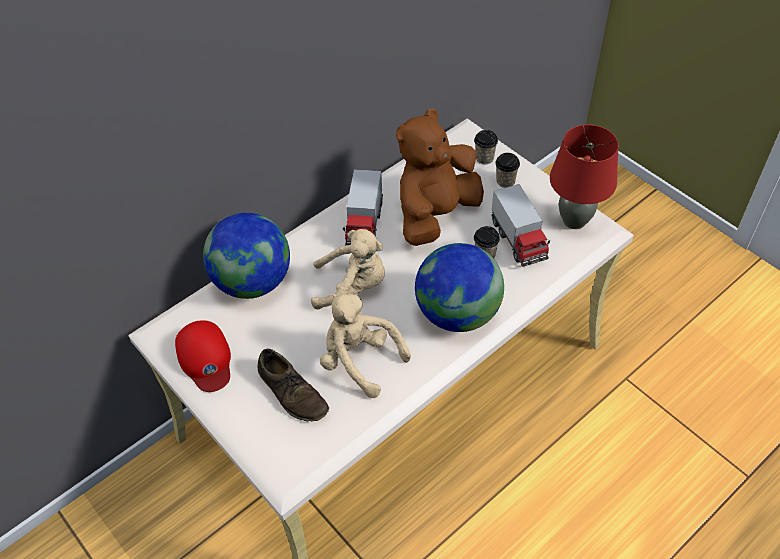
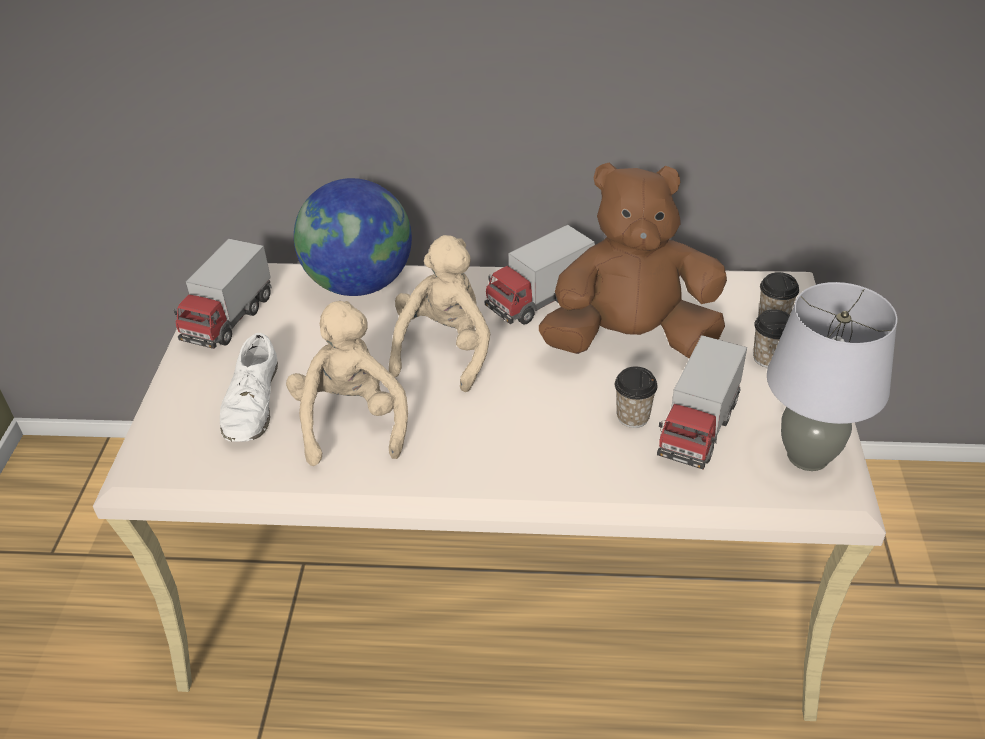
camera: 45 degrees right, 10 degrees down
(205, 358) = (228, 319): red cap -> toy truck
(292, 392) = (252, 403): brown shoe -> white shoe
(353, 286) = (444, 350): beige plush toy -> beige plush toy turned 120 degrees counterclockwise
(457, 313) = (516, 453): globe -> none
(574, 220) = (807, 456): red table lamp -> grey table lamp

